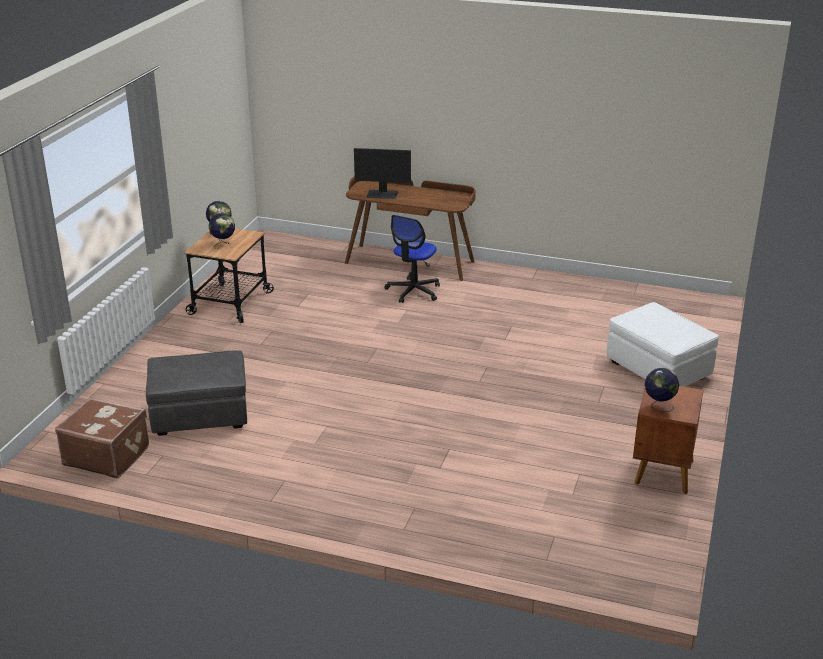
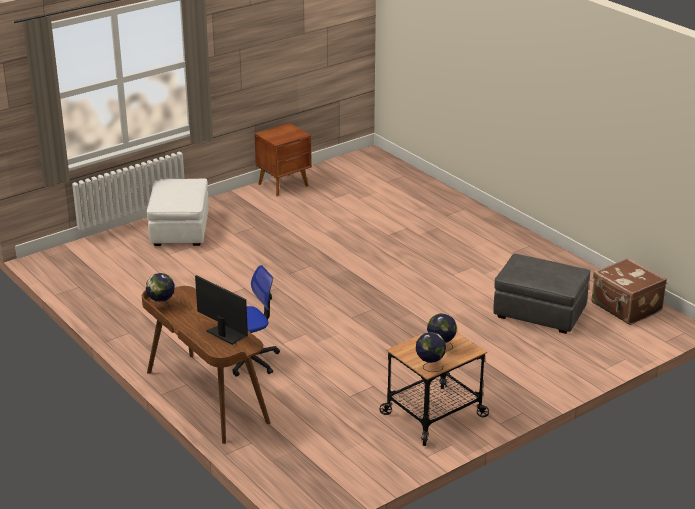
camera: 145 degrees left, 0 degrees up
(658, 406) = (293, 134): globe -> globe (161, 306)

